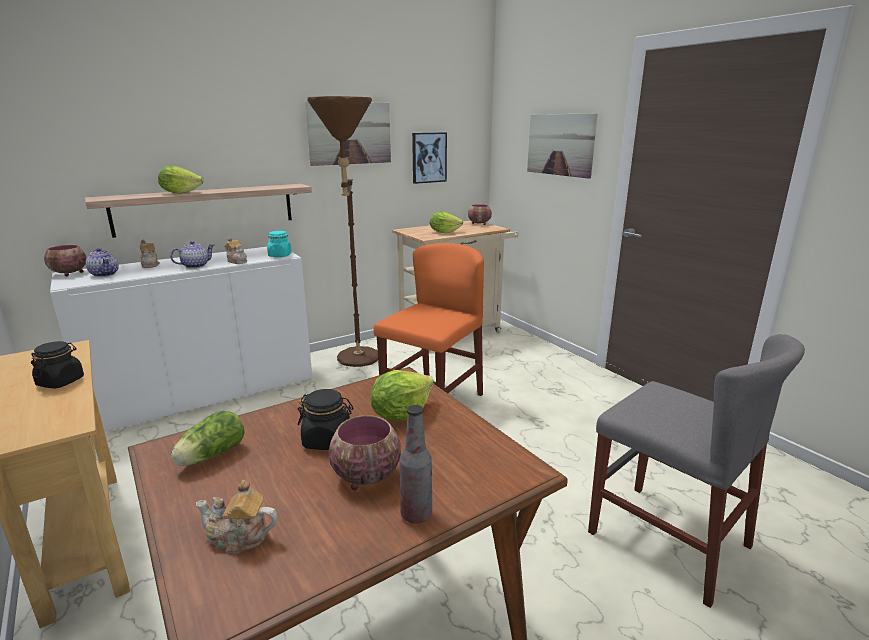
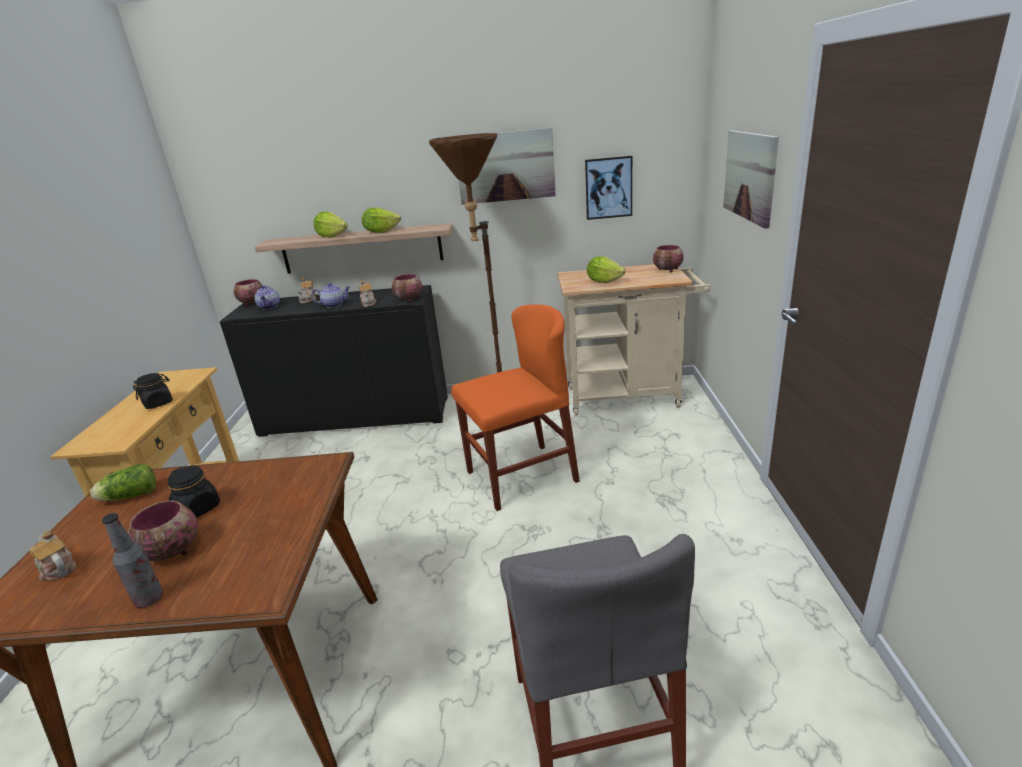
camera: 35 degrees right, 5 degrees up
(206, 393) = (356, 416): white cabinet -> black cabinet
(280, 255) = (409, 299): turquoise jar -> bowl
(401, 413) = (272, 501): lettuce -> lettuce (381, 232)

